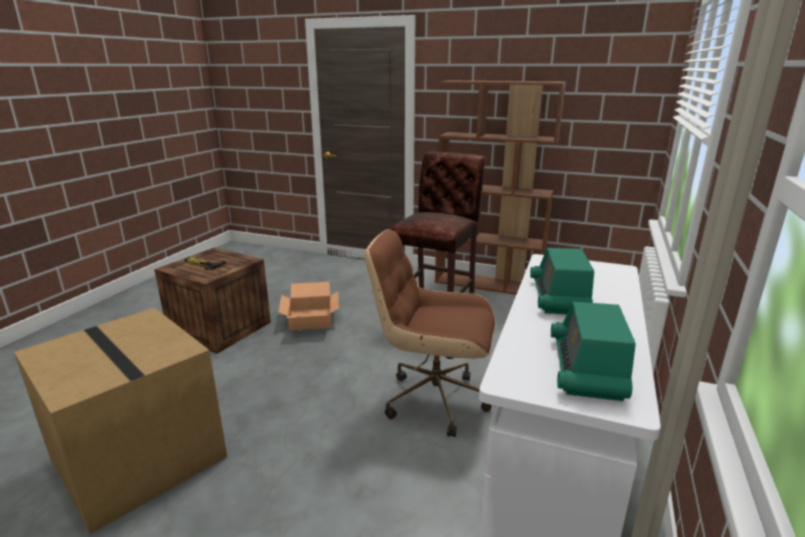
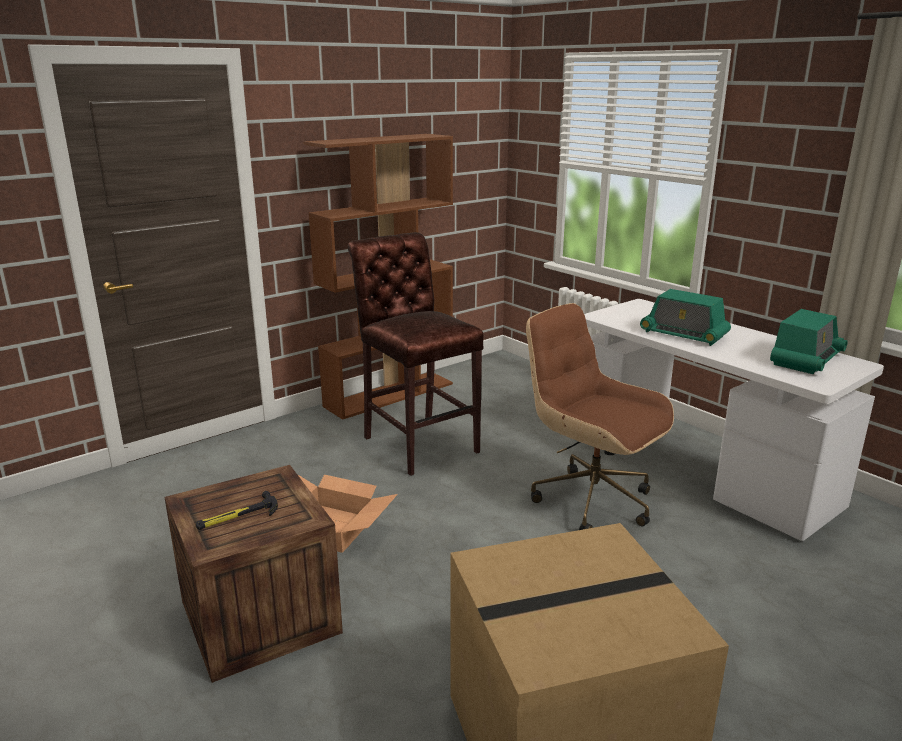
camera: 60 degrees left, 0 degrees up
(431, 400) = (589, 500): brown office chair -> brown office chair turned 90 degrees clockwise
(586, 368) = (806, 359): radio -> radio turned 90 degrees counterclockwise

